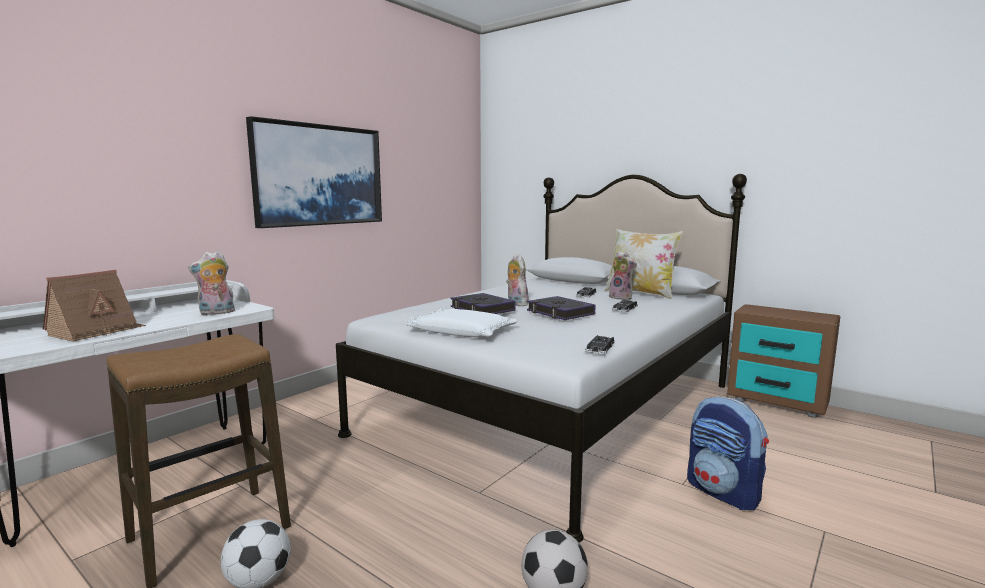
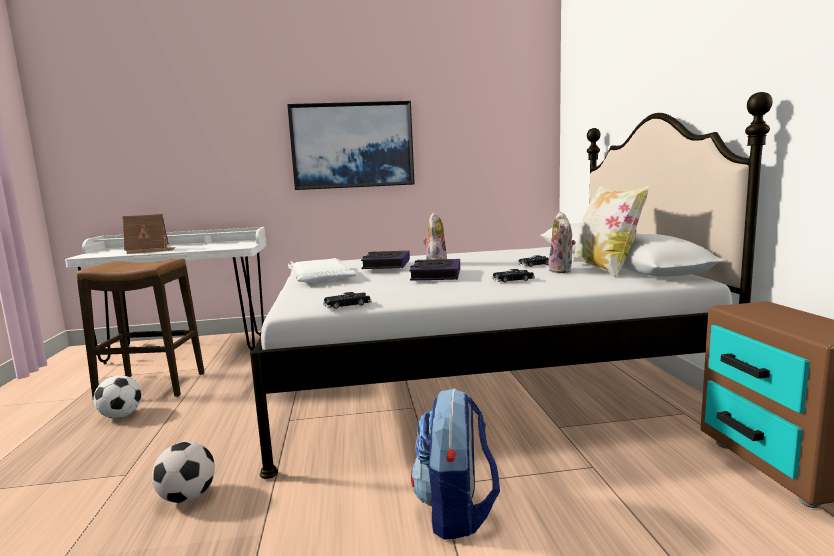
camera: 45 degrees right, 0 degrees up
(216, 313) = (219, 247): plush toy -> none

